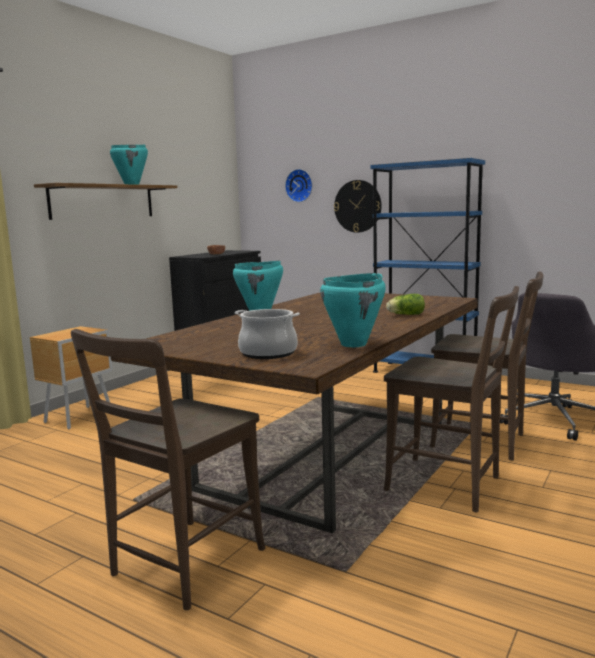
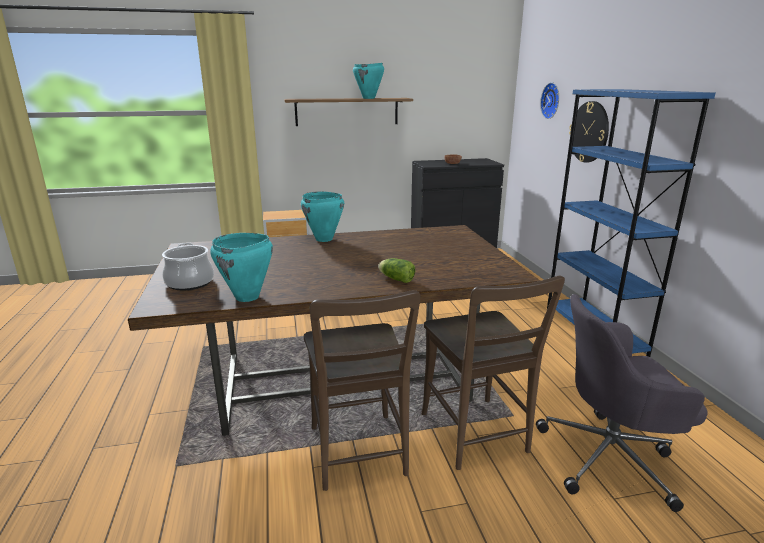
camera: 45 degrees right, 10 degrees up
(182, 566) = (140, 403): brown chair -> none

